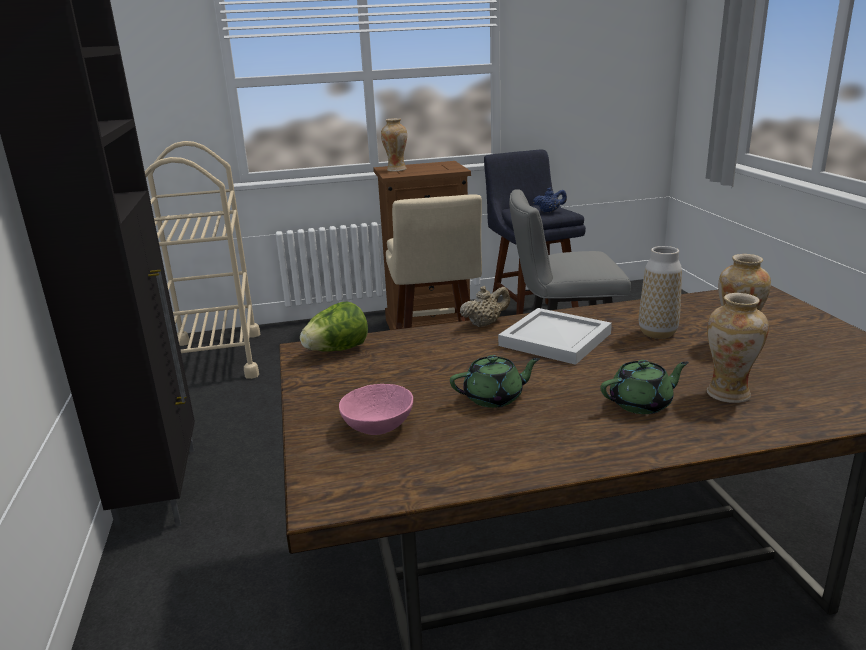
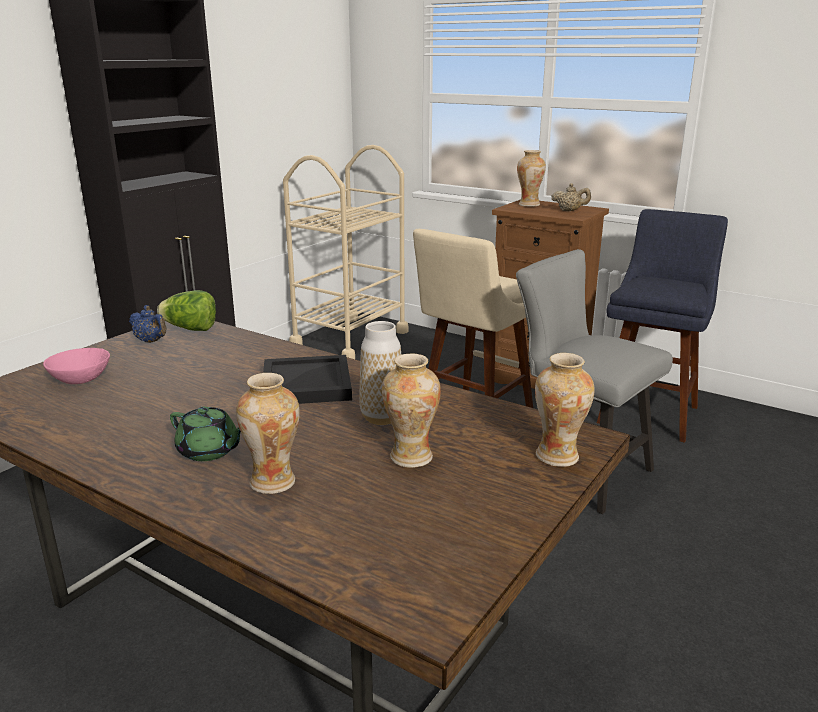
camera: 45 degrees right, 0 degrees up
(485, 324) = (305, 352): beige teapot -> beige teapot (569, 211)
(494, 398) = (162, 397): green teapot -> none
(549, 211) = (669, 291): blue teapot -> blue teapot (151, 341)
(554, 338) = (308, 383): white tray -> black tray
(779, 306) = (557, 456): none -> vase

